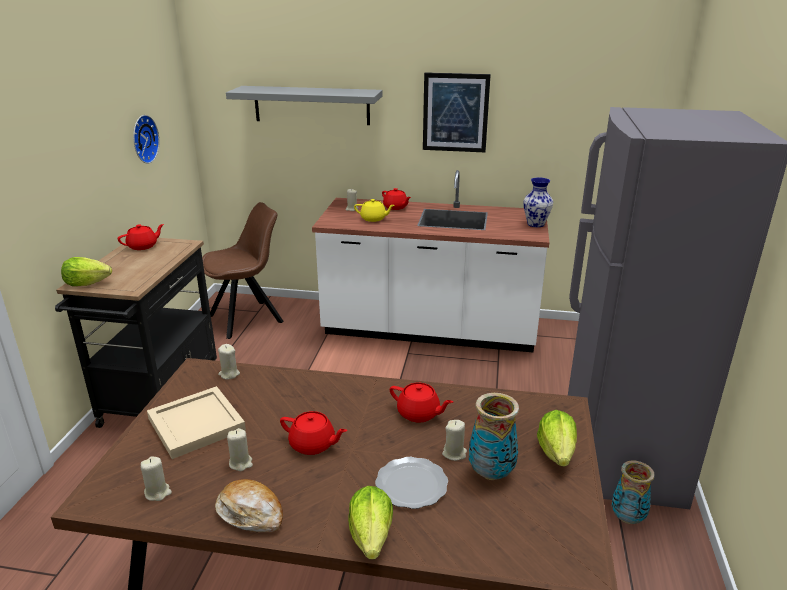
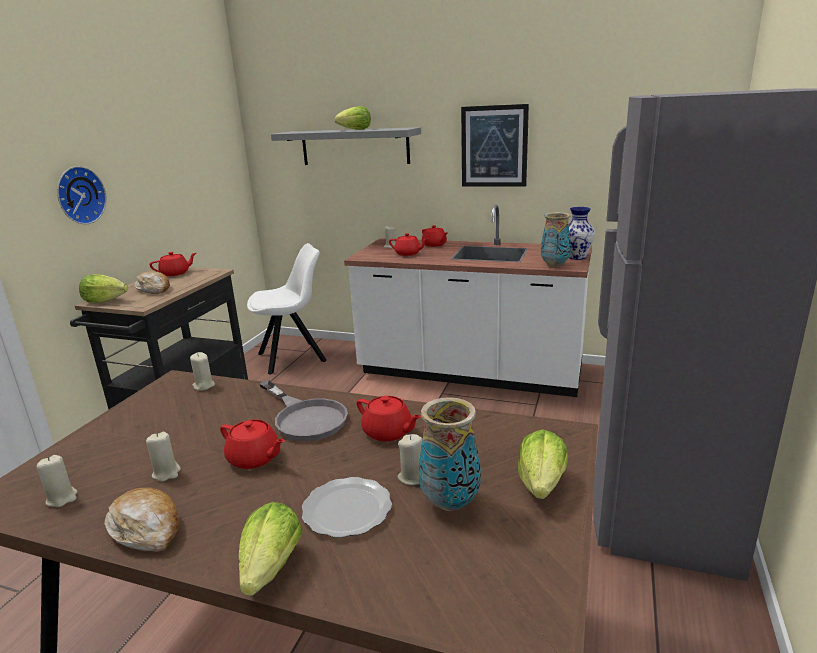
camera: 10 degrees right, 5 degrees down
(132, 267) = (154, 289): none -> bread
(142, 139) = (189, 176): wall clock -> wall clock (79, 195)
(195, 425) = (142, 432): beige tray -> none
(246, 319) = (292, 358): brown chair -> white chair
(316, 91) = (355, 130): none -> lettuce
(340, 402) = (305, 417): none -> grey frying pan
(373, 219) = (408, 253): yellow teapot -> red teapot
(627, 518) = (663, 586): vase -> vase (554, 265)

